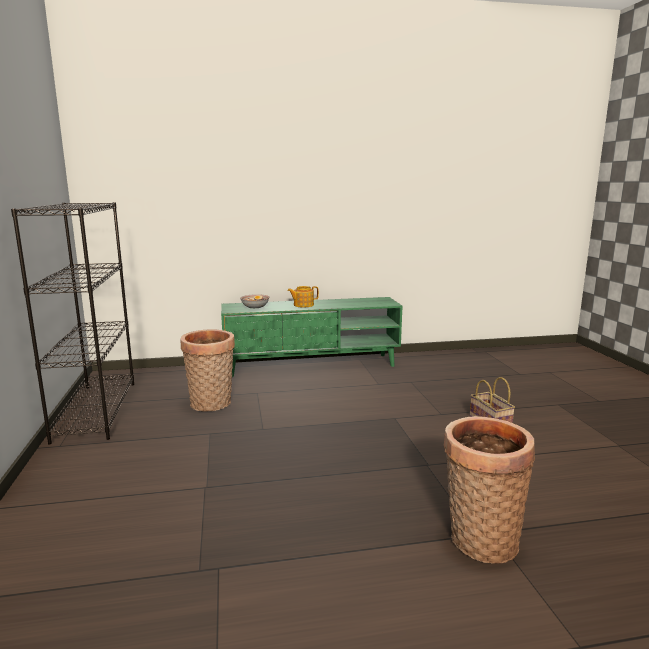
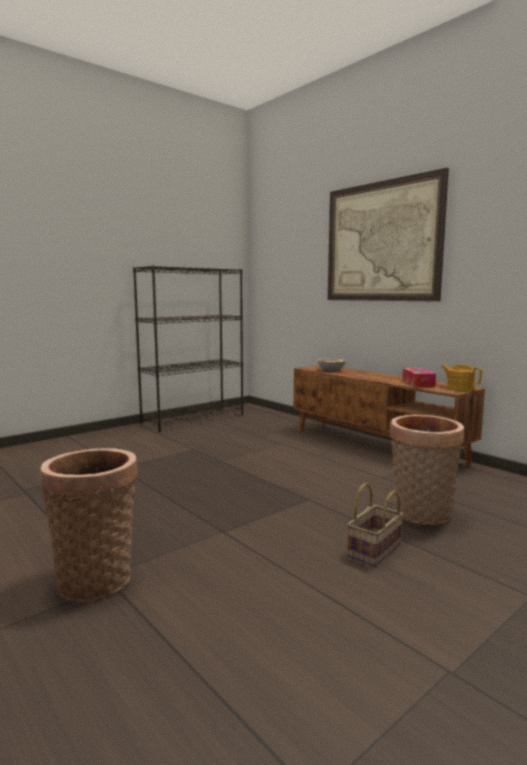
camera: 60 degrees right, 5 degrees down
(211, 405) = (240, 438): basket -> basket (421, 515)
(286, 178) = (381, 242): none -> picture
(303, 305) = (369, 376): teapot -> teapot (459, 388)
(312, 365) = (376, 445): green tv stand -> brown tv stand
(353, 303) = (418, 383): none -> tissue box

